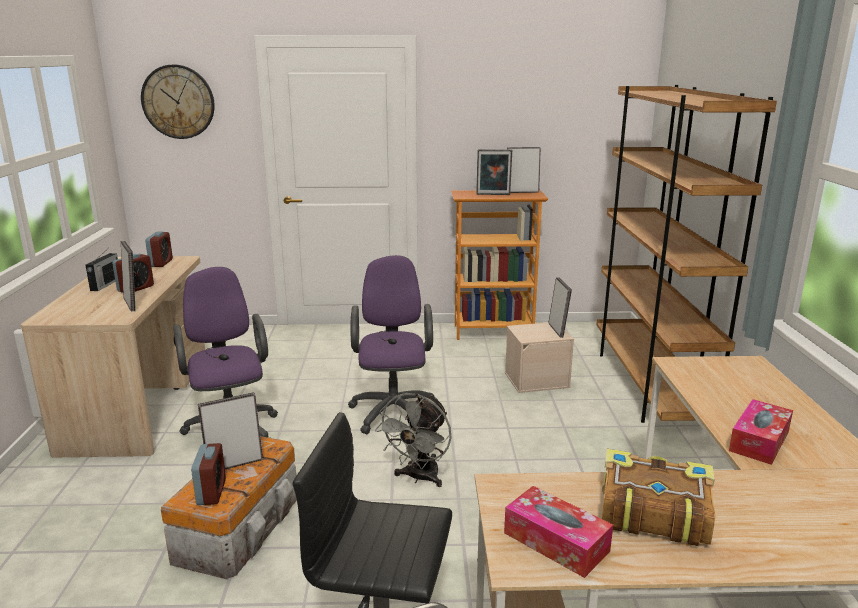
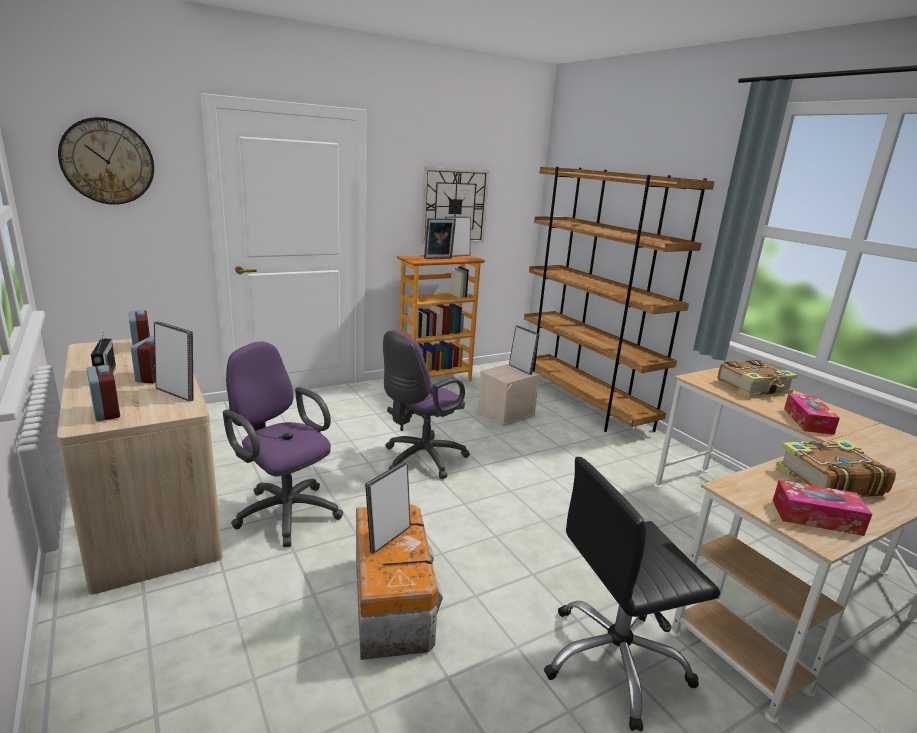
camera: 30 degrees left, 0 degrees up
(211, 492) = (398, 570): alarm clock -> alarm clock (106, 412)
(394, 410) = (420, 459): purple office chair -> purple office chair turned 105 degrees counterclockwise
(419, 478) = (498, 512): grey fan -> none
(526, 135) = (454, 206): none -> wall clock
(750, 388) = (754, 388): none -> book

